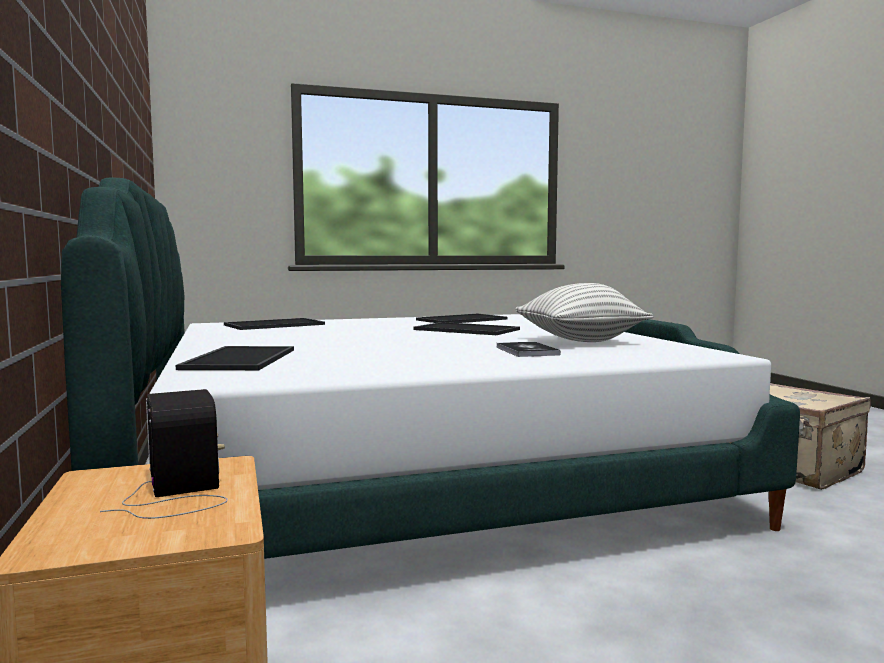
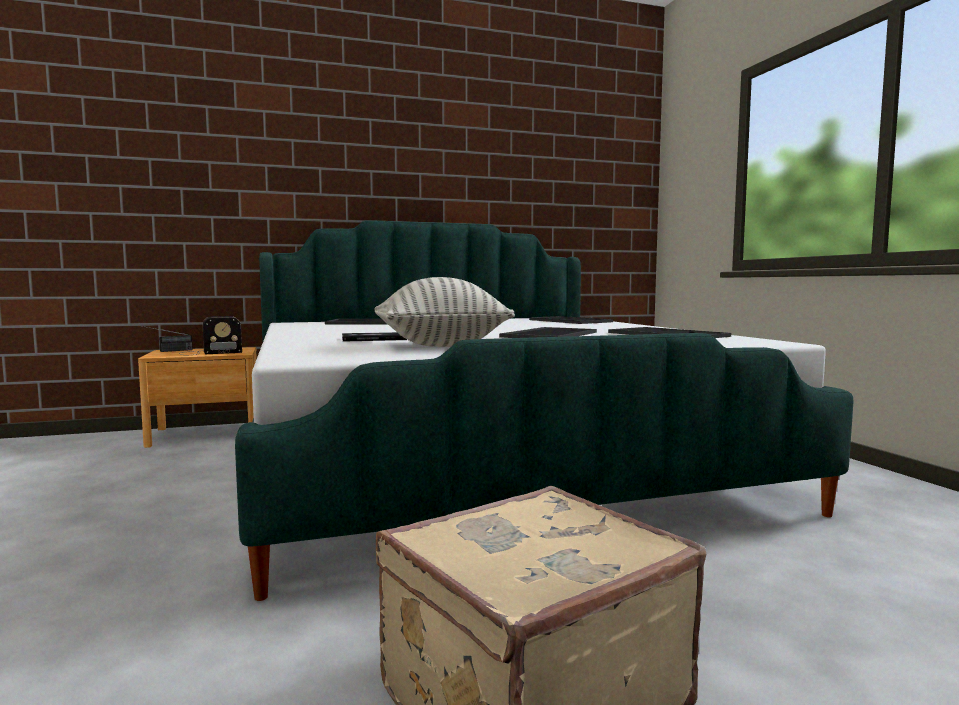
camera: 90 degrees right, 0 degrees up
(79, 542) = (168, 351): none -> radio

